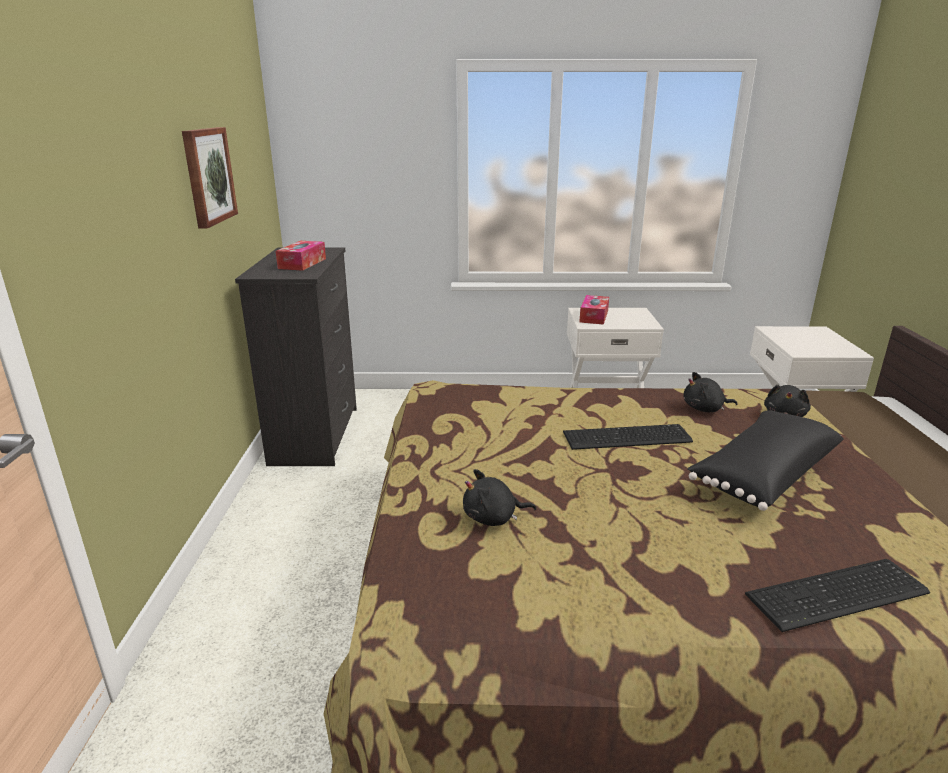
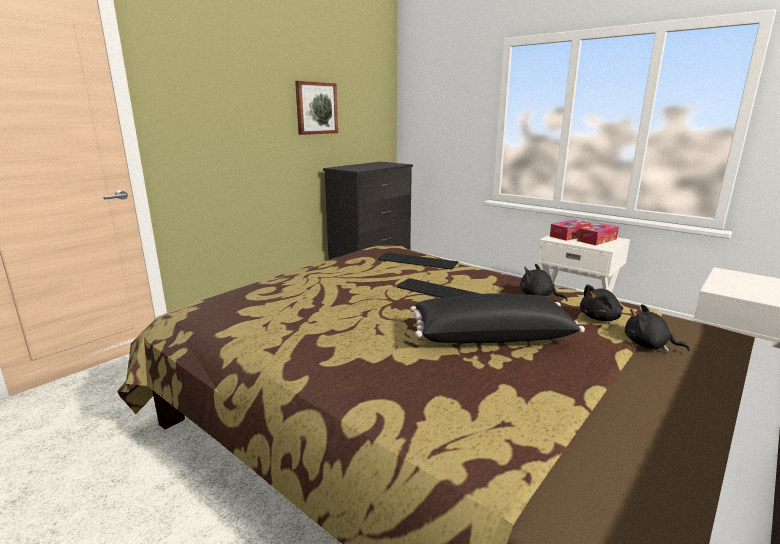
camera: 40 degrees right, 5 degrees down
(302, 263) = (369, 167): tissue box -> tissue box (597, 240)
(493, 518) = (292, 297): black plush toy -> black plush toy (648, 345)
(841, 595) = (390, 399): keyboard -> keyboard (418, 261)

